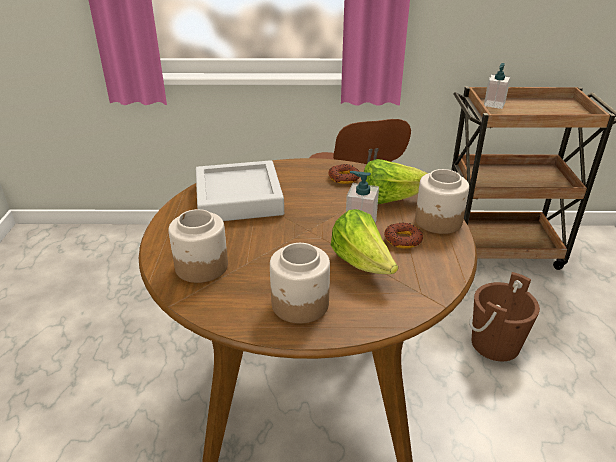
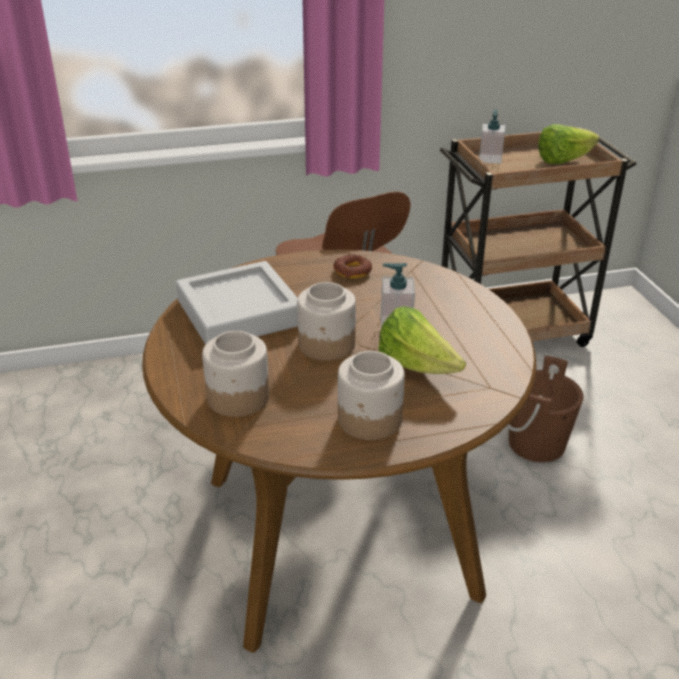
camera: 15 degrees left, 0 degrees up
(390, 199) = (416, 289): lettuce -> lettuce (563, 161)
(403, 240) = (449, 334): donut -> none
(438, 221) = (479, 308): jar -> jar (327, 345)

